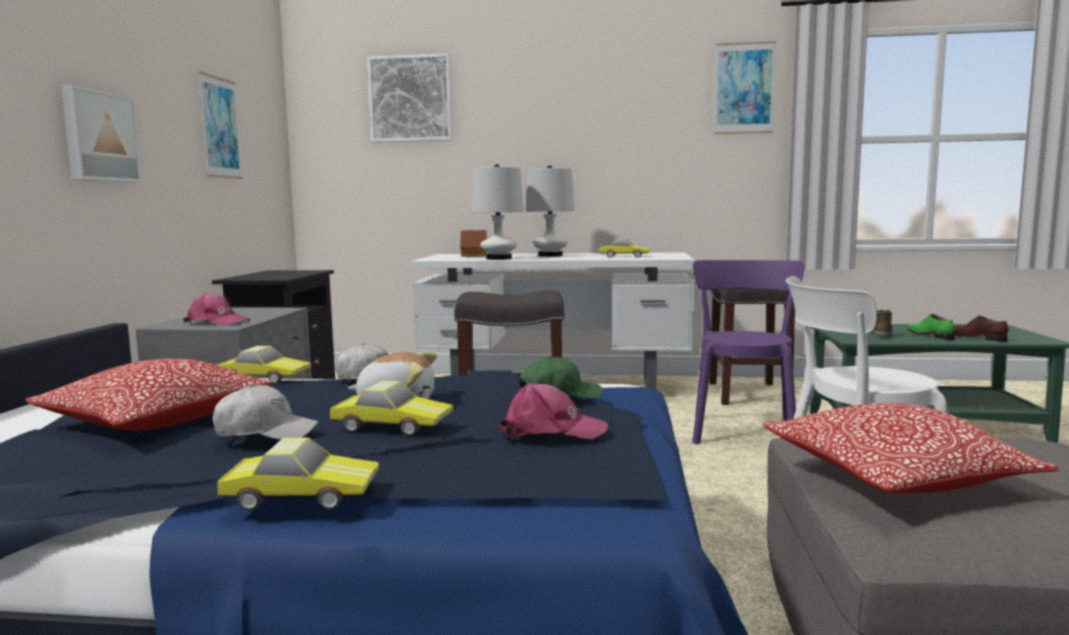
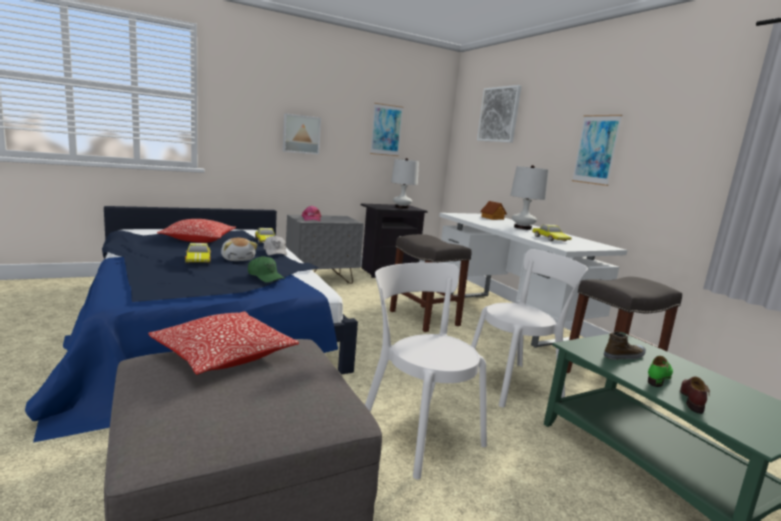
camera: 55 degrees right, 5 degrees up
(266, 432) = (182, 249): white cap -> none
(302, 493) = (125, 262): toy car -> none
(499, 258) = (481, 221): white table lamp -> white table lamp (402, 207)
(551, 430) = (207, 279): pink cap -> none
(743, 430) = (516, 383): purple chair -> white chair
(744, 88) = (714, 110): picture -> picture (596, 149)

